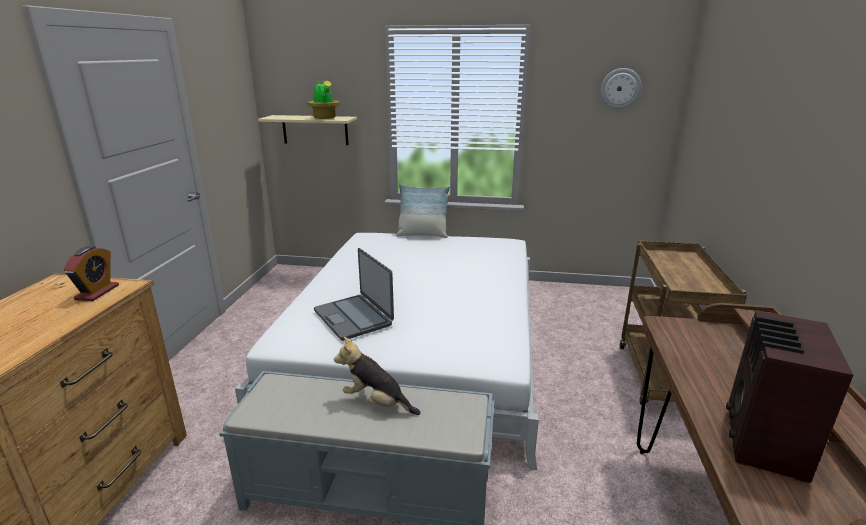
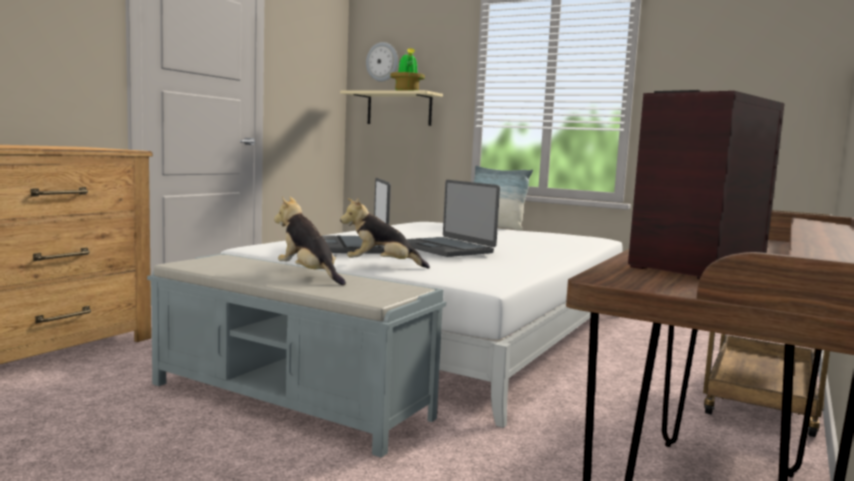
camera: 20 degrees right, 15 degrees down
(97, 292) = (100, 148): alarm clock -> none
(408, 353) = (381, 266): none -> plush toy
(428, 299) = (446, 248): none -> laptop
(620, 88) = (759, 51): wall clock -> wall clock (382, 62)

